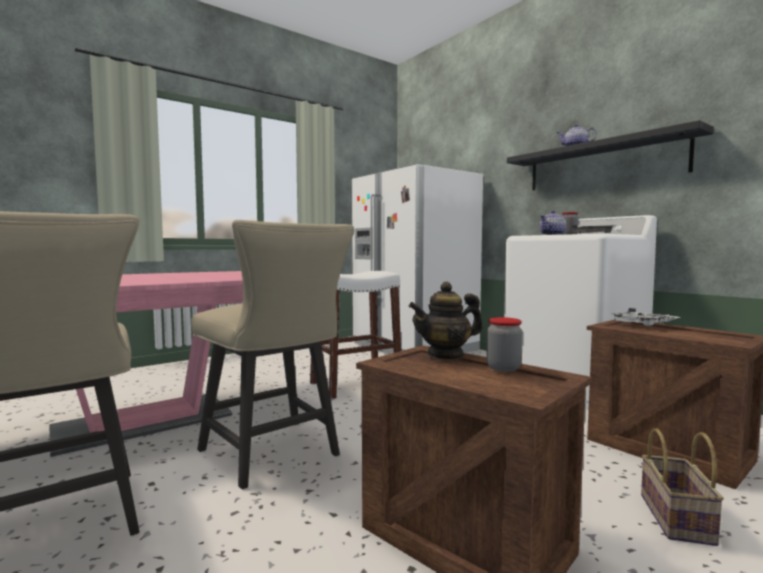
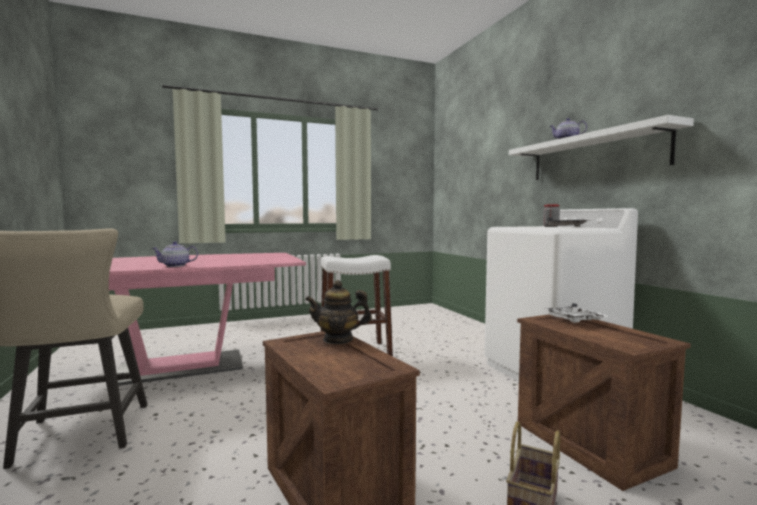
camera: 15 degrees right, 0 degrees up
(275, 455) = (249, 404): beige chair -> none
(413, 347) = (433, 321): white fridge -> none
(503, 368) = (361, 355): jar -> none
(552, 235) = (528, 227): teapot -> teapot (176, 266)
(602, 164) = (594, 156): black shelf -> white shelf

